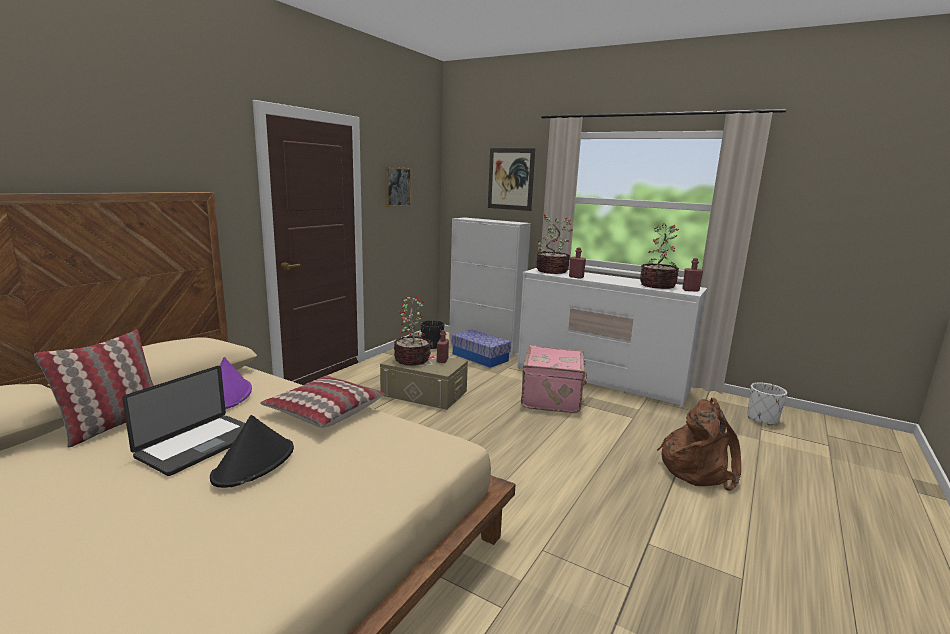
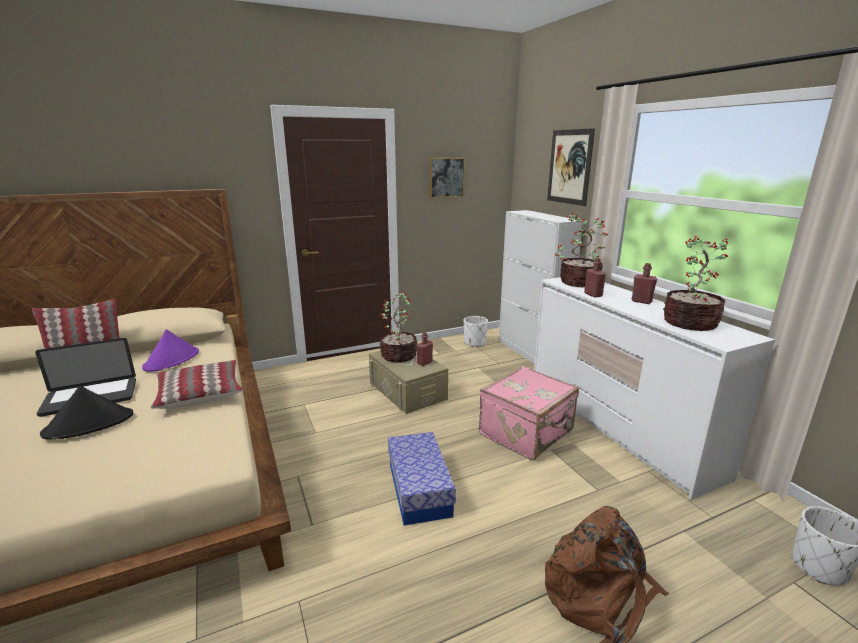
camera: 35 degrees right, 5 degrees up
(432, 346) = (475, 343): black planter -> white planter
(480, 357) = (508, 365): storage box -> storage box (419, 489)
(690, 290) = (731, 339): red bottle -> red bottle (641, 301)

